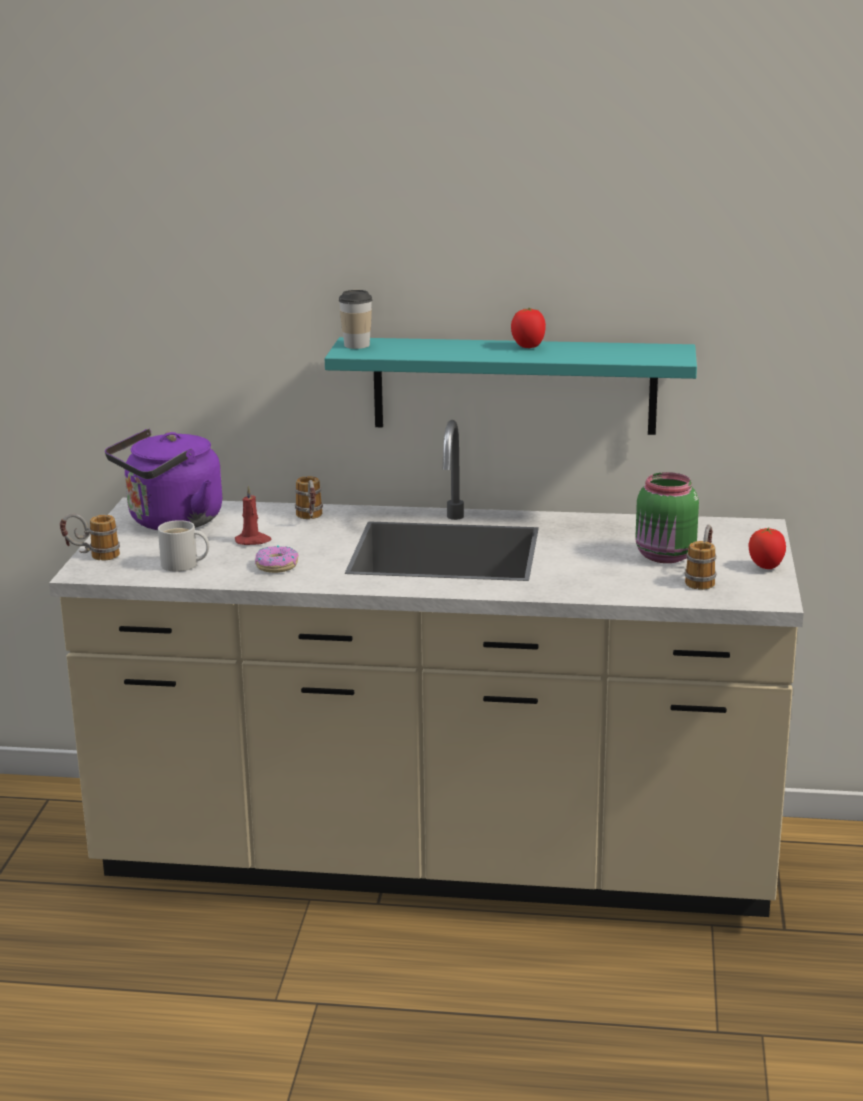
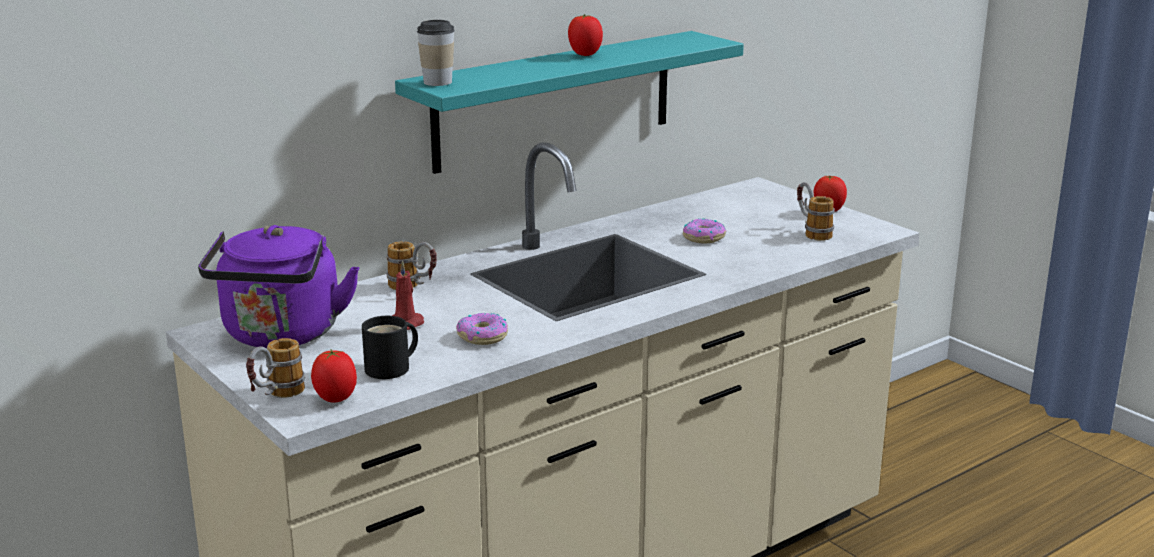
camera: 45 degrees left, 0 degrees up
(116, 571) = (336, 399): none -> tomato
(183, 565) = (392, 368): white mug -> black mug
(598, 553) = (703, 237): none -> donut
(665, 557) = (752, 225): green jar -> none

